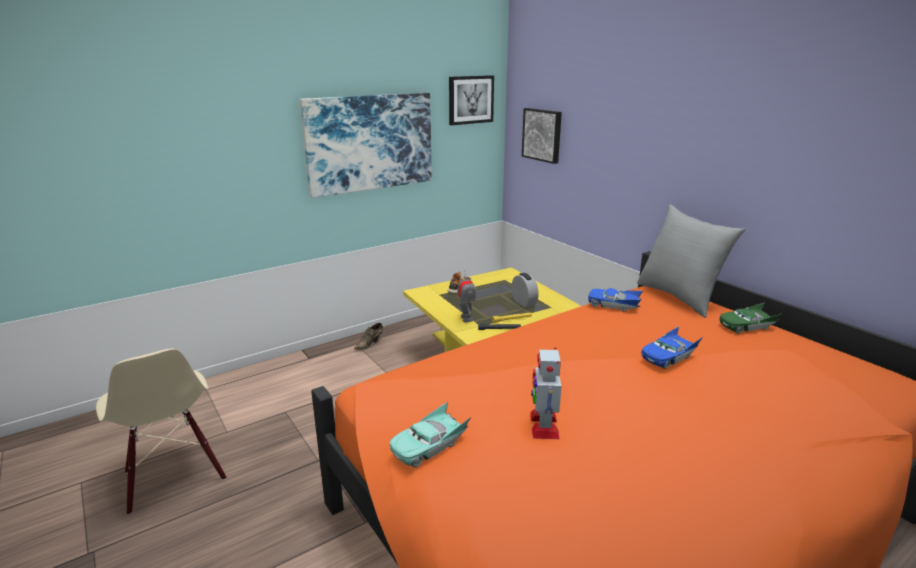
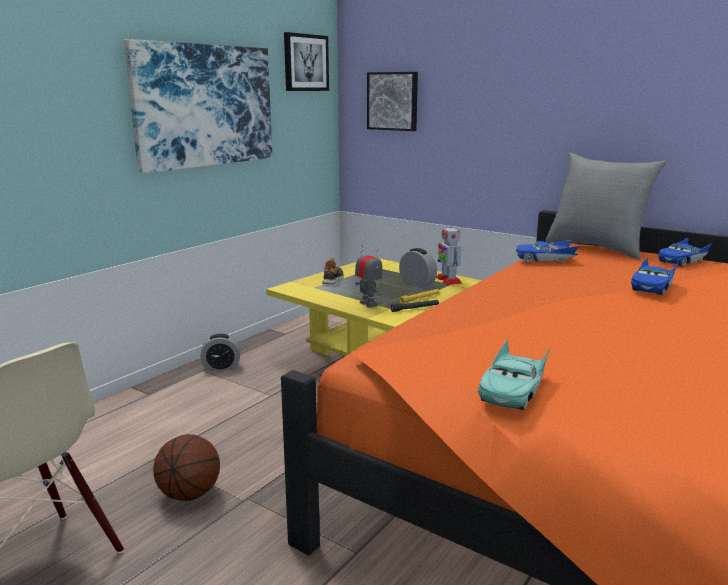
camera: 20 degrees left, 5 degrees down
(288, 446) = (189, 493): none -> basketball
(370, 344) = (221, 367): brown shoe -> alarm clock
(544, 425) = (609, 353): toy robot -> toy robot (448, 280)
(747, 326) = (682, 261): green toy car -> blue toy car

